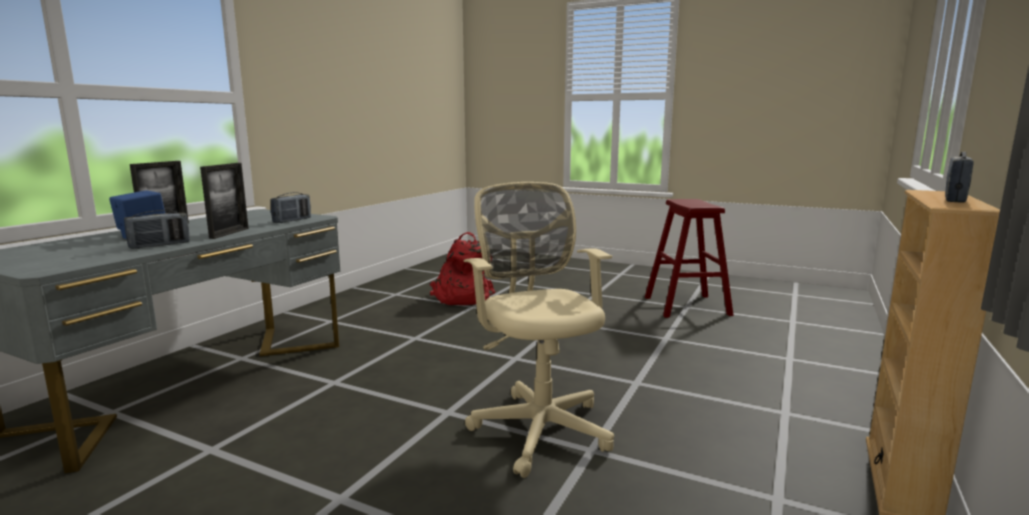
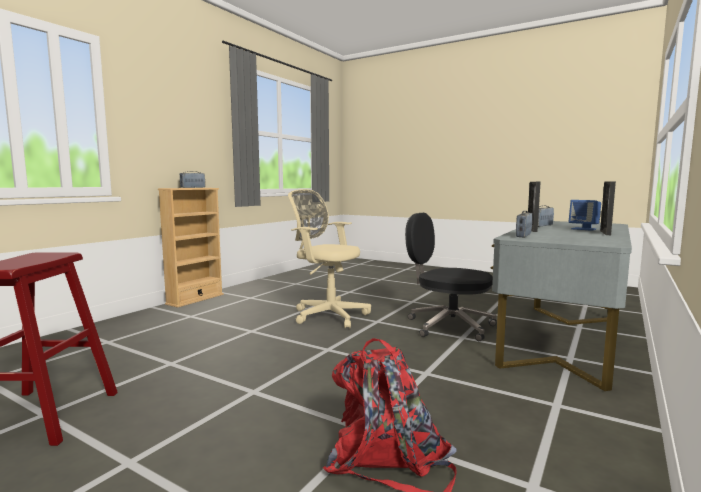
camera: 175 degrees left, 5 degrees down
(332, 405) = (448, 326): none -> black office chair
(539, 426) = (327, 315): beige office chair -> beige office chair turned 135 degrees clockwise

